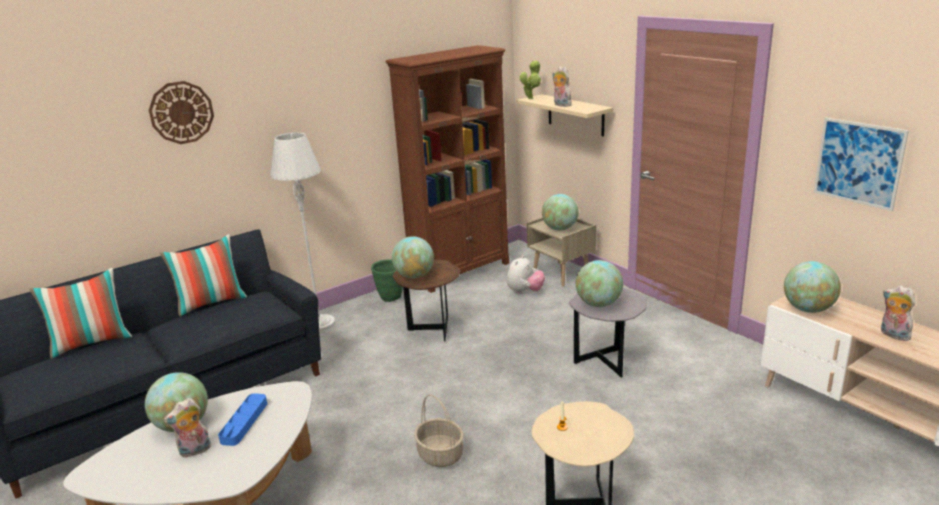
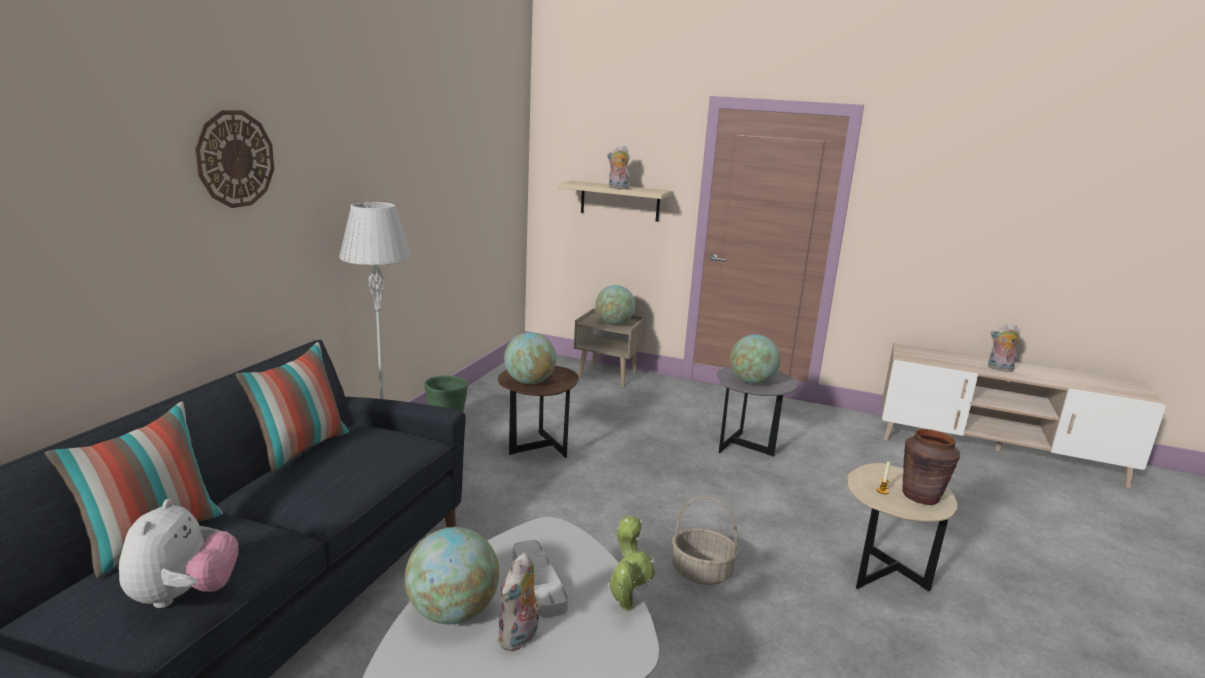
camera: 35 degrees left, 5 degrees down
(244, 422) = (538, 582): blue tray -> grey tray
(461, 271) = (498, 386): brown bookcase -> none
(525, 292) = (592, 396): plush toy -> plush toy (183, 596)
(531, 98) = (570, 182): potted plant -> potted plant (626, 604)
(590, 441) = (921, 496): none -> brown vase
(808, 309) = (923, 359): globe -> none
(858, 163) = (945, 227): picture -> none

